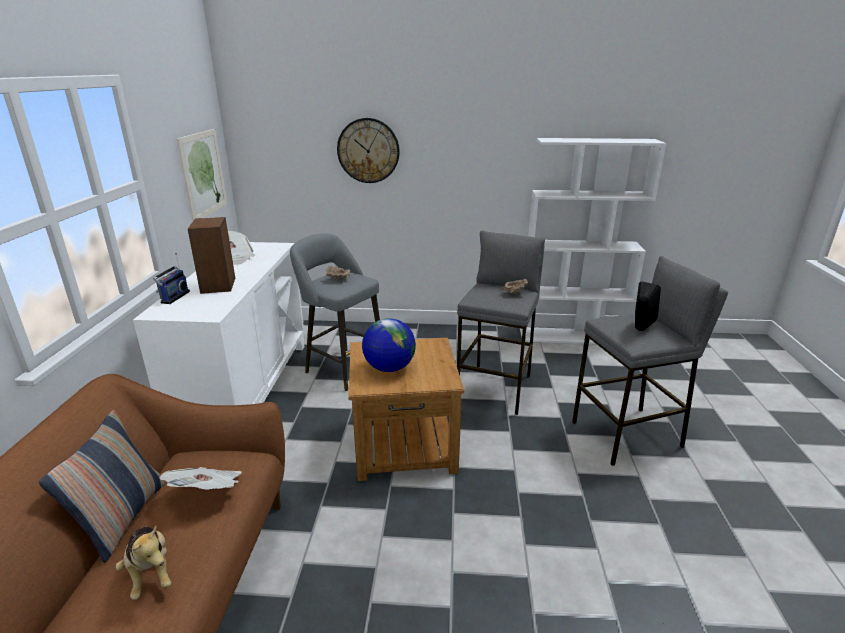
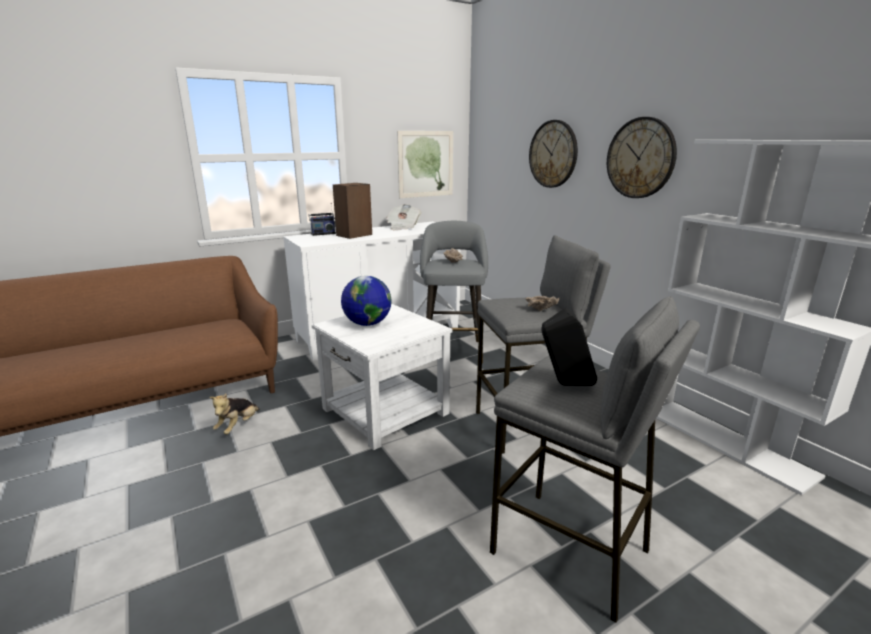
camera: 55 degrees right, 5 degrees down
(123, 518) = (168, 326): pillow -> none
(150, 573) = (126, 346): plush toy -> plush toy (238, 426)
(208, 492) = (199, 335): newspaper -> none
(404, 445) = (385, 411): brown side table -> white side table
(468, 152) = (640, 158): none -> wall clock

